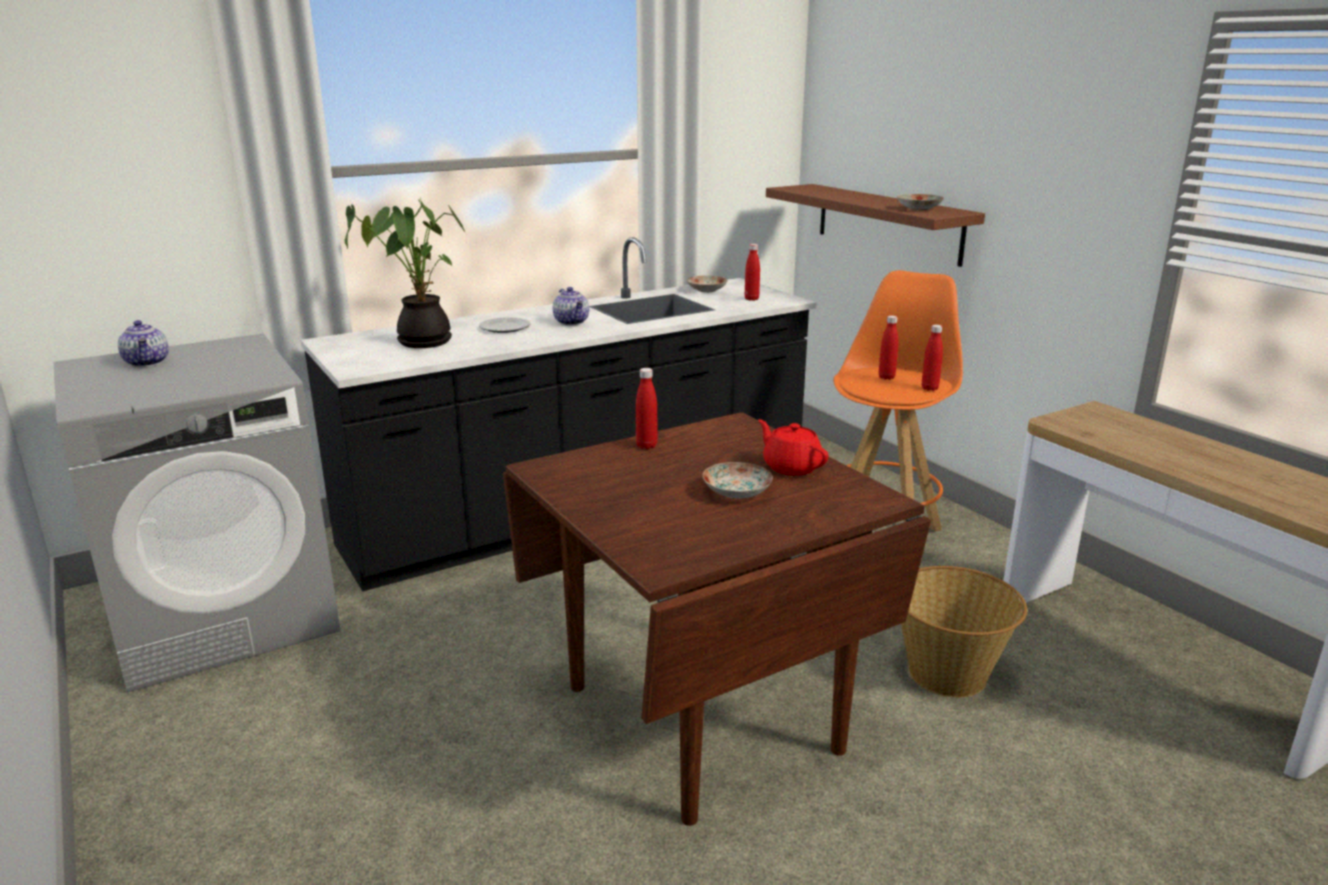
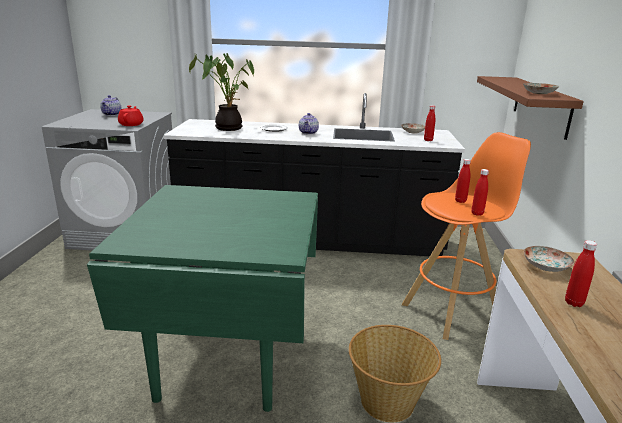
camera: 35 degrees right, 0 degrees up
(646, 446) = (236, 194): red bottle -> red bottle (574, 303)
(699, 718) = (227, 356): brown dining table -> green dining table
(737, 492) = (225, 226): plate -> plate (546, 266)
(791, 467) = (278, 224): red teapot -> red teapot (131, 124)

